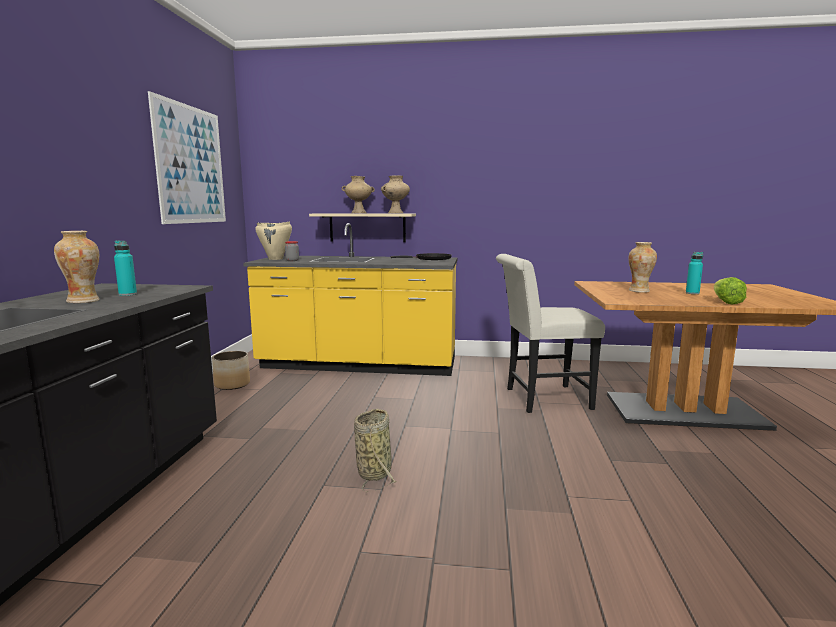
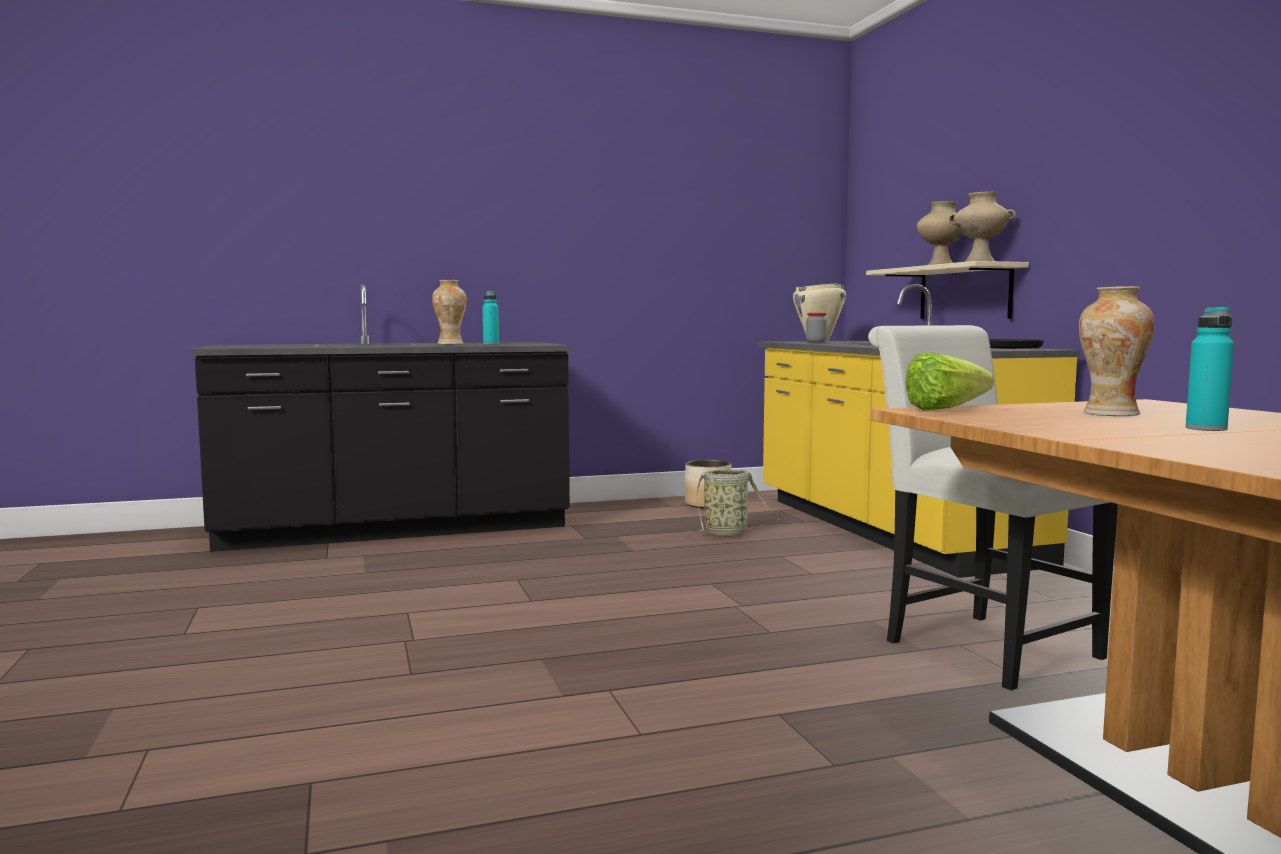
camera: 65 degrees right, 5 degrees down
(191, 165) = (721, 212): picture -> none
(374, 471) = (567, 591): basket -> basket (728, 534)
(724, 301) = (1126, 437): lettuce -> lettuce (952, 409)

